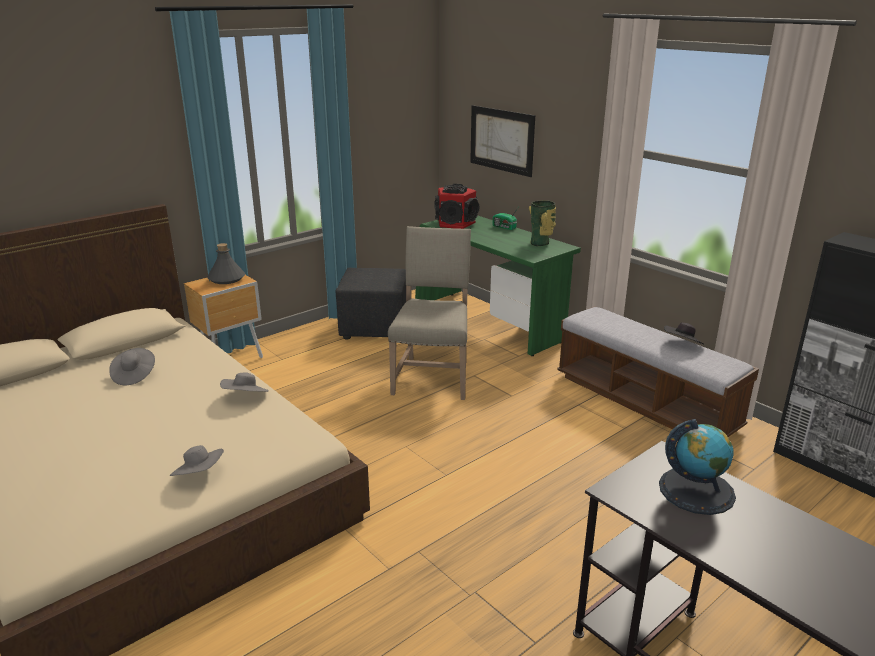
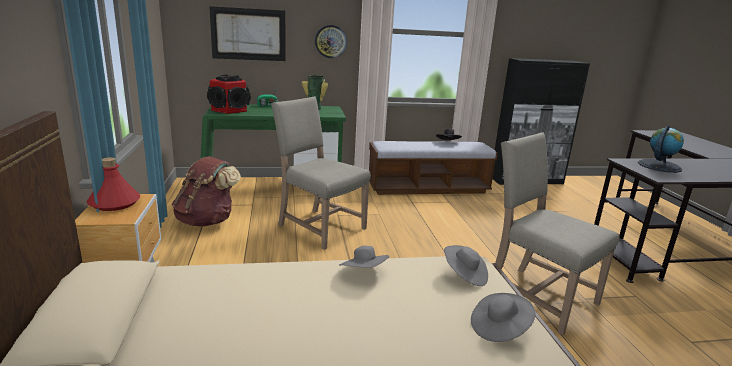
camera: 60 degrees left, 5 degrees down
(134, 375) = (220, 329): grey hat -> grey hat (464, 275)
(226, 279) = (114, 203): grey bottle -> red bottle
(375, 328) = (207, 221): black ottoman -> brown backpack
(439, 549) = (537, 296): none -> beige chair
(578, 160) = (330, 41): none -> wall clock

